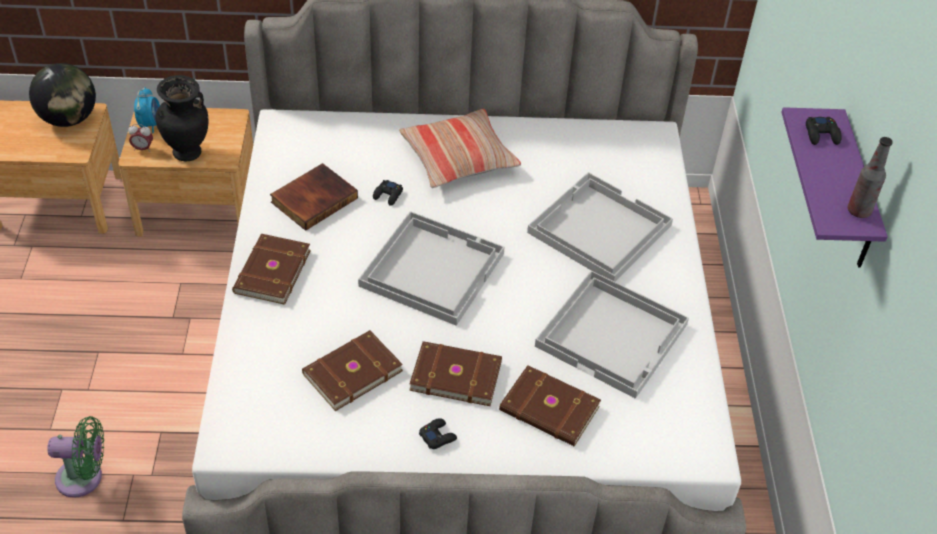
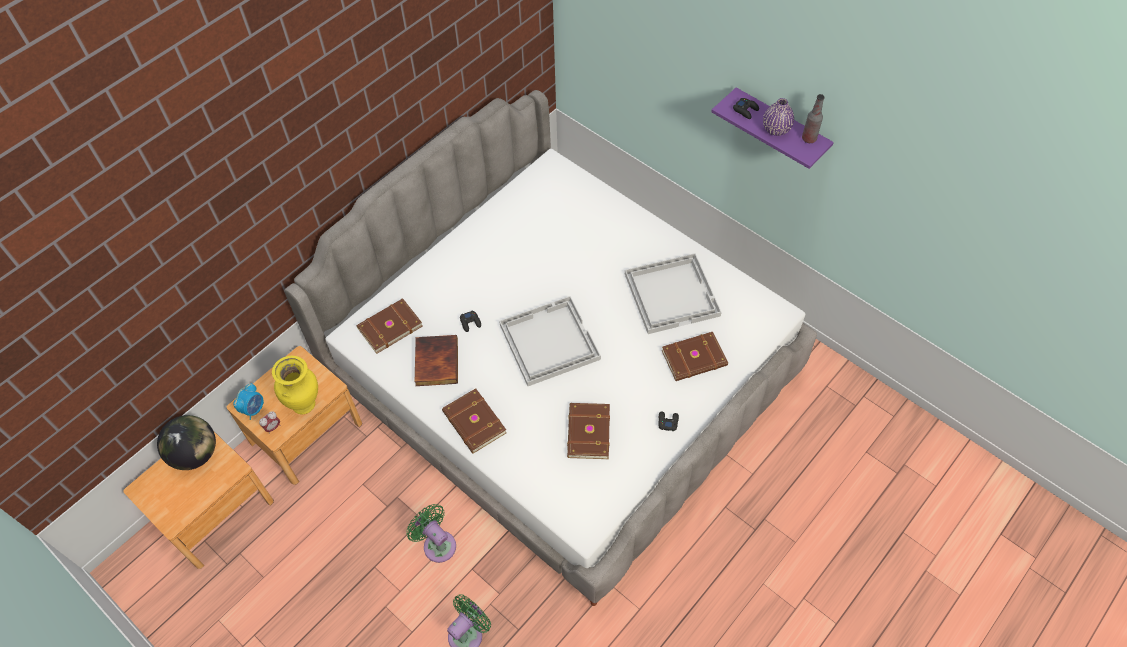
camera: 45 degrees left, 10 degrees up
(150, 124) = (253, 409): alarm clock -> alarm clock turned 75 degrees clockwise
(165, 384) = (437, 544): none -> green fan
(188, 154) = (305, 405): black vase -> yellow vase
(455, 374) = (634, 384): brown book -> brown book (389, 326)
(458, 158) = (475, 267): pillow -> none
(598, 229) = (594, 244): white tray -> none
(831, 175) = (776, 129): none -> purple vase

